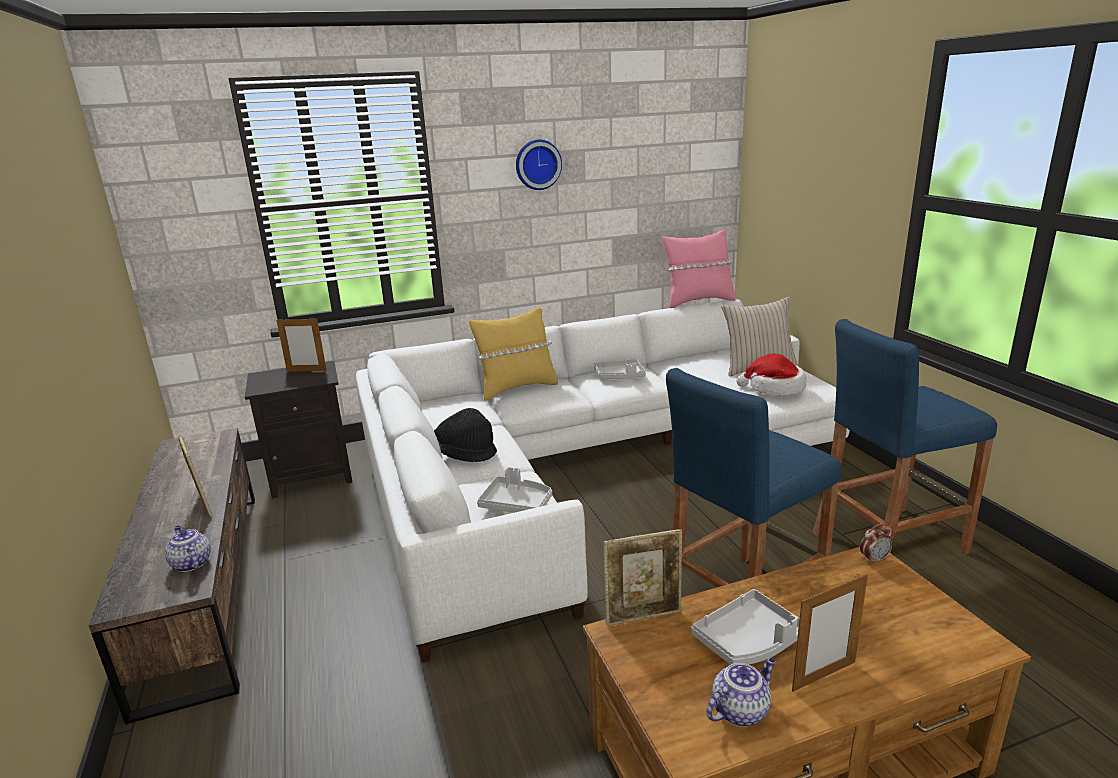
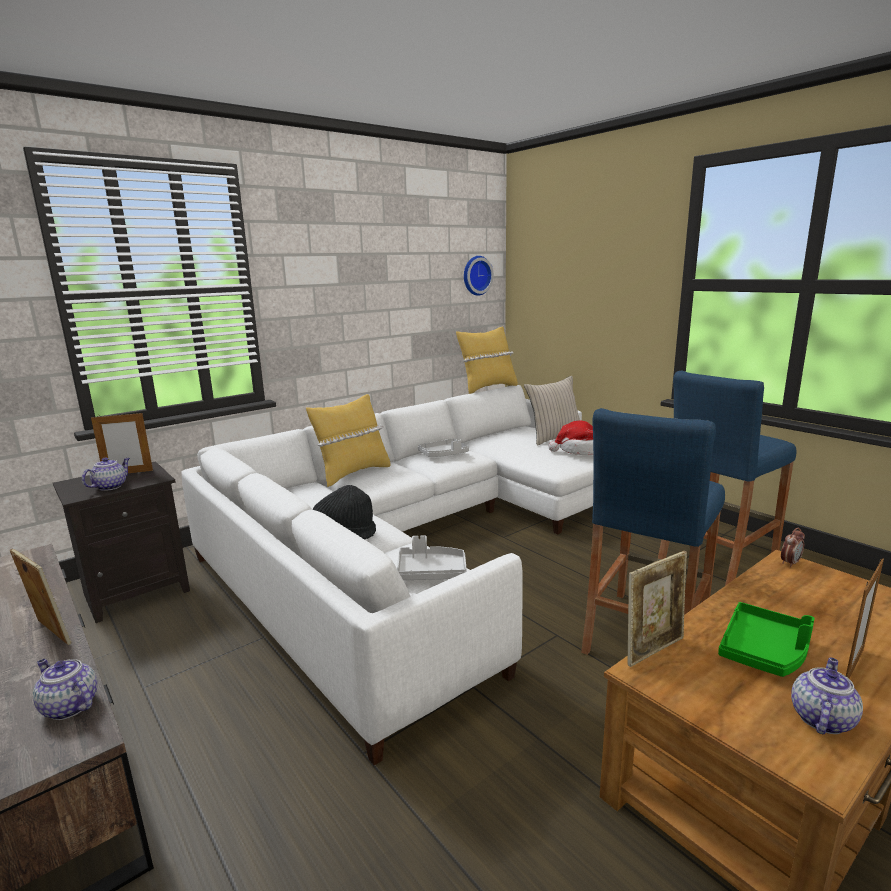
camera: 20 degrees left, 5 degrees down
(286, 383) = (110, 486): none -> teapot
(537, 164) = (347, 264): wall clock -> wall clock (476, 275)
(698, 301) = (487, 388): pink pillow -> yellow pillow
(749, 641) = (764, 651): grey tray -> green tray

